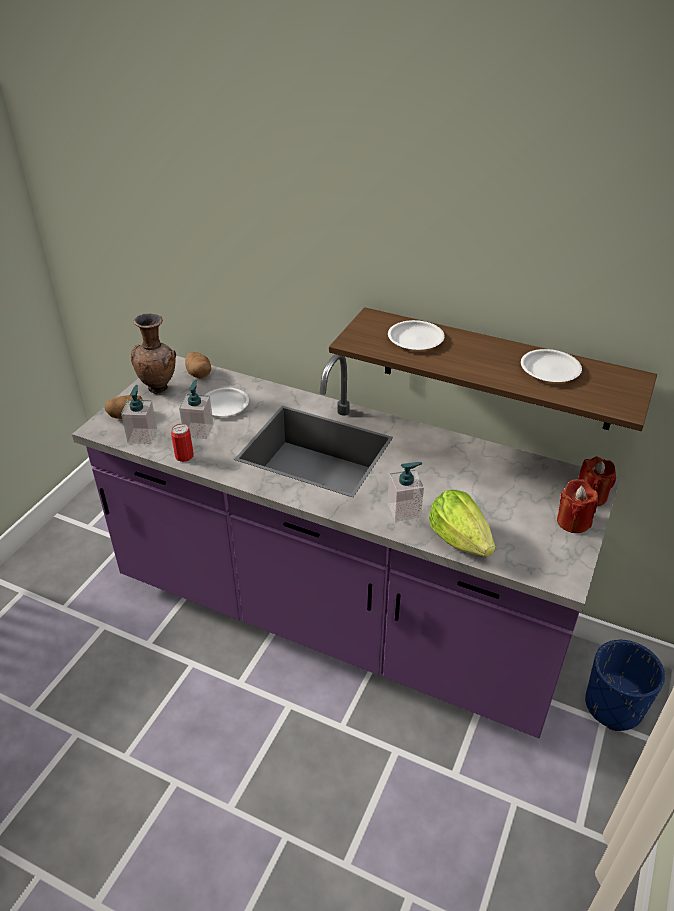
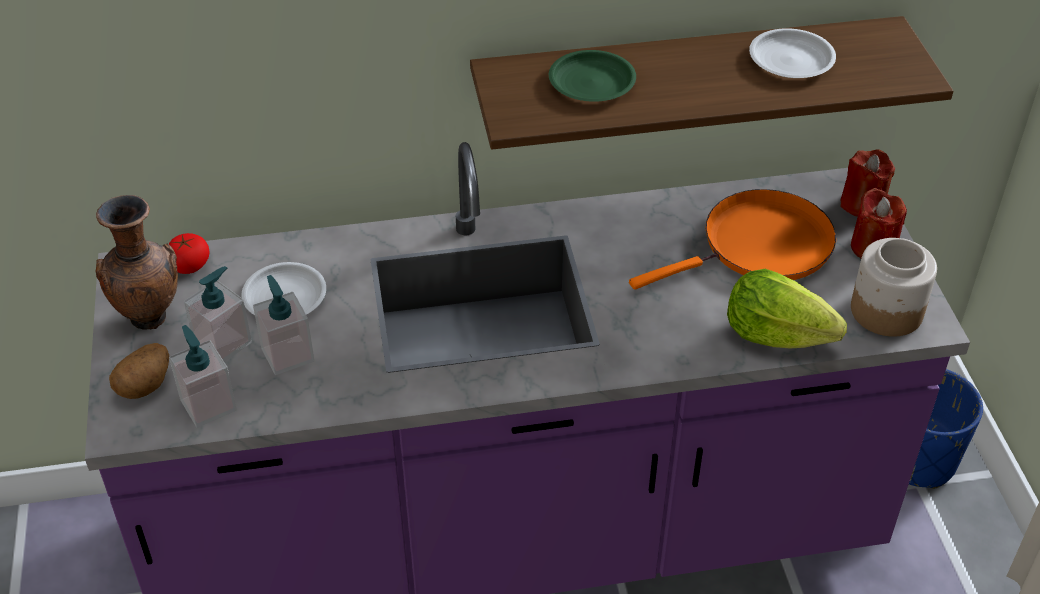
camera: 35 degrees left, 5 degrees up
(184, 456) = (308, 404): can -> none
(199, 374) = (189, 265): potato -> tomato
(404, 510) = (678, 330): soap dispenser -> soap dispenser (223, 343)
(415, 339) = (591, 82): white plate -> green plate
(499, 490) = (759, 247): none -> orange frying pan
(544, 559) = (885, 311): none -> jar

